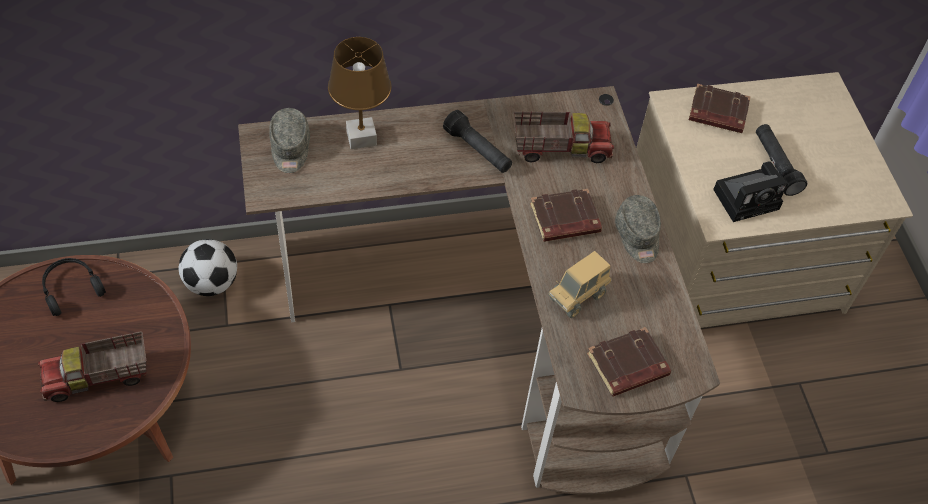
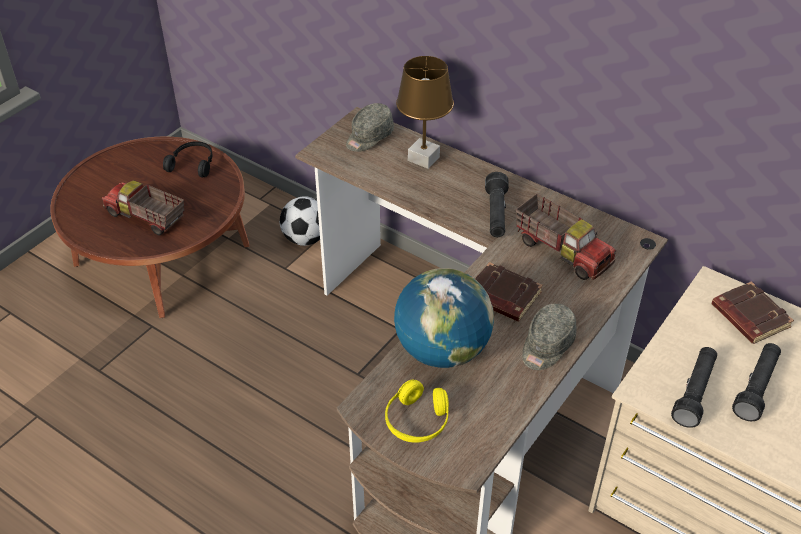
camera: 50 degrees right, 10 degrees down
(577, 297) = (442, 350): toy truck -> globe
(627, 366) = (417, 421): brown book -> yellow headphones
(748, 198) = (694, 393): camera -> black flashlight

